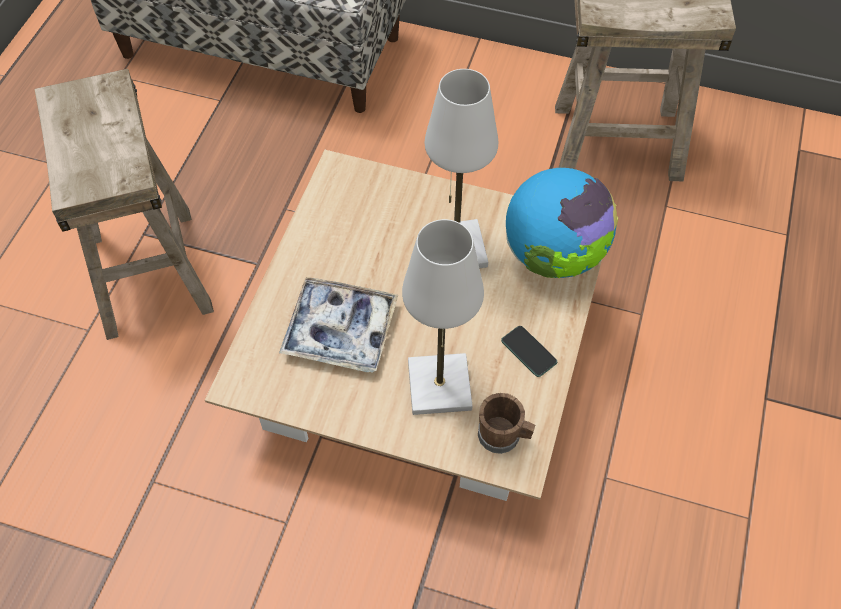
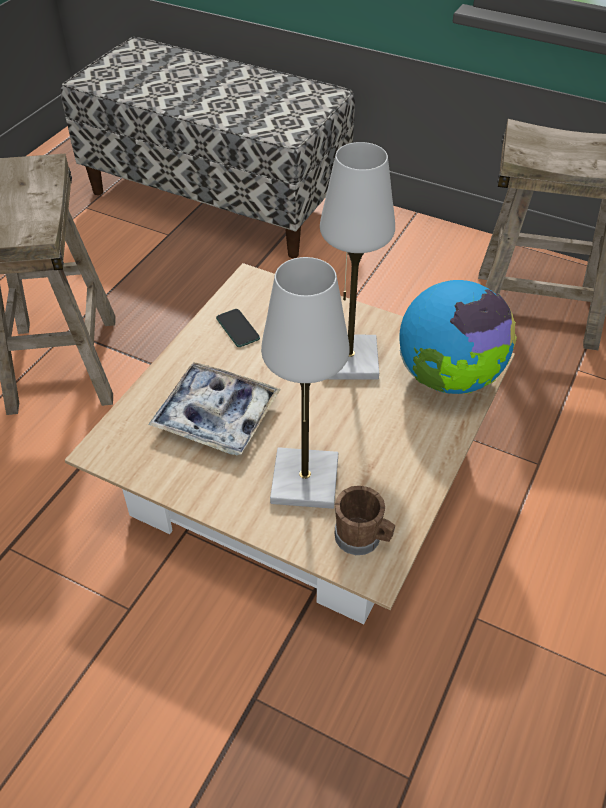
camera: 10 degrees right, 10 degrees down
(528, 351) = (405, 461): phone -> phone (238, 329)

